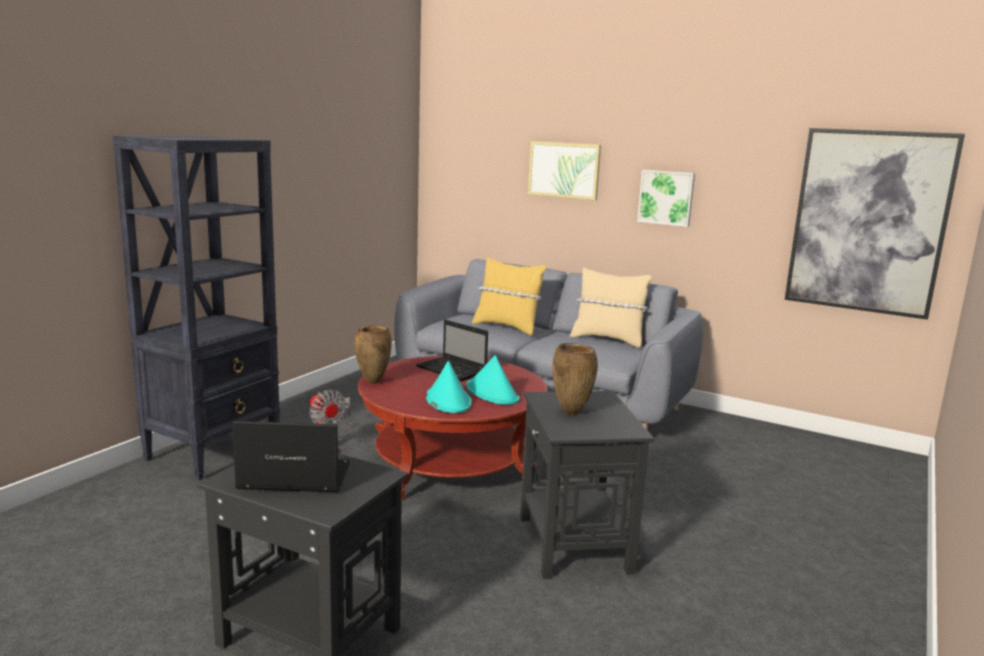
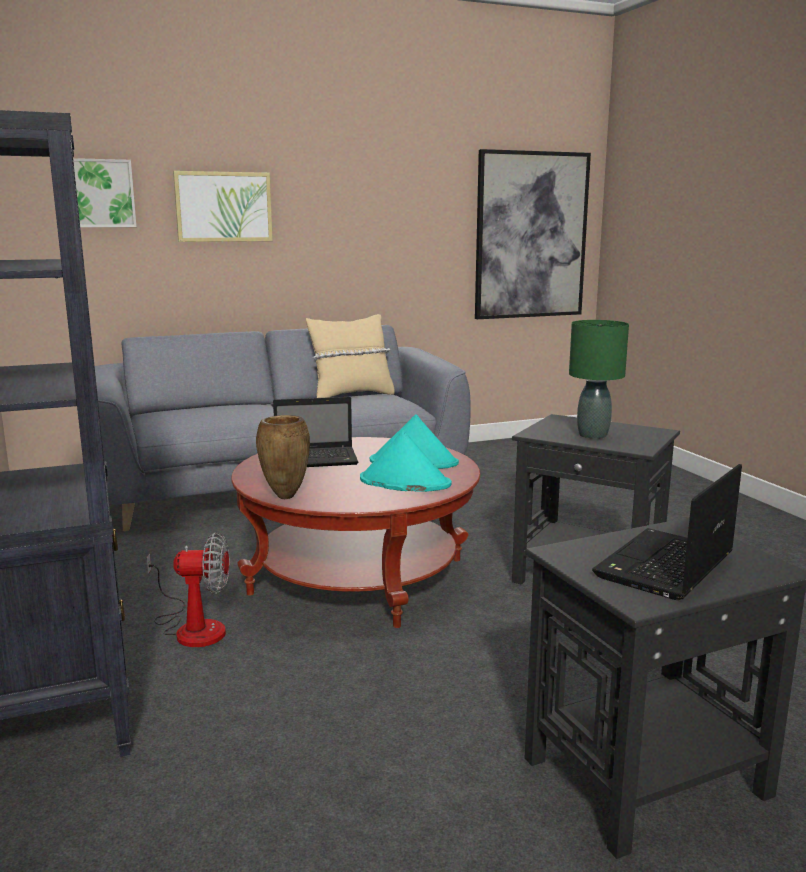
camera: 50 degrees left, 0 degrees up
(507, 327) = (237, 411): yellow pillow -> none
(572, 413) = (592, 435): brown vase -> green table lamp
(666, 197) = (352, 230): picture -> picture (99, 193)

